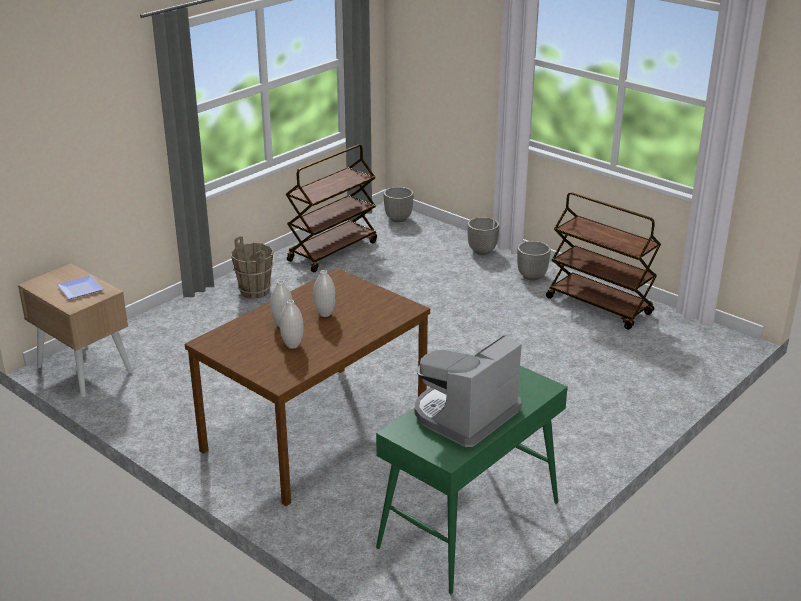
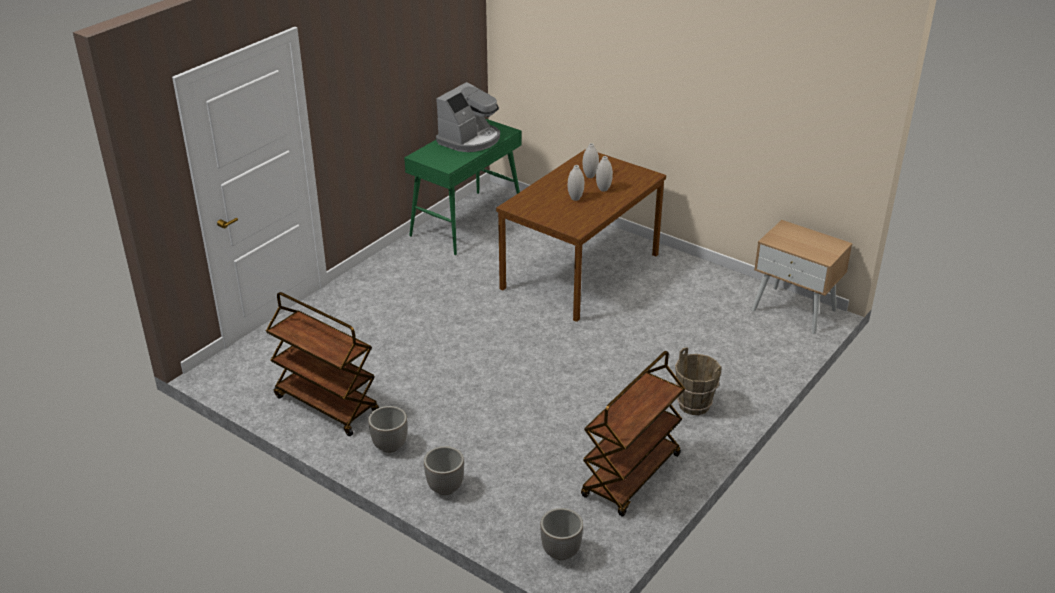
camera: 175 degrees right, 5 degrees up
(81, 288) = (795, 241): plate -> none

